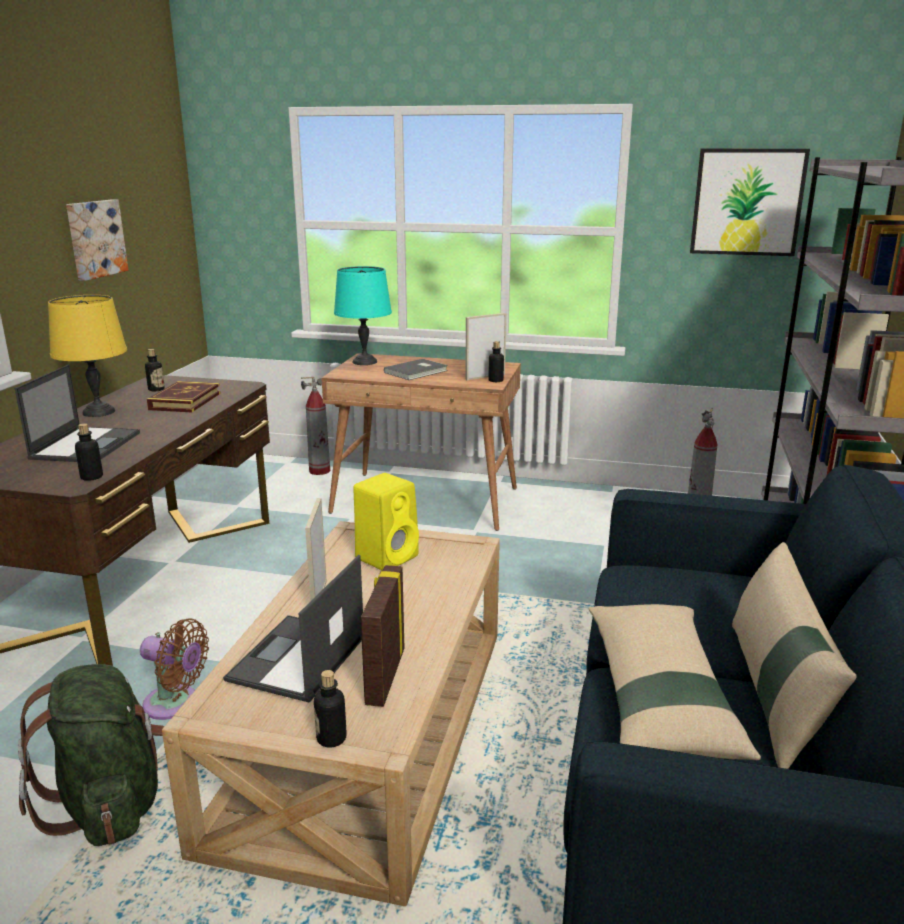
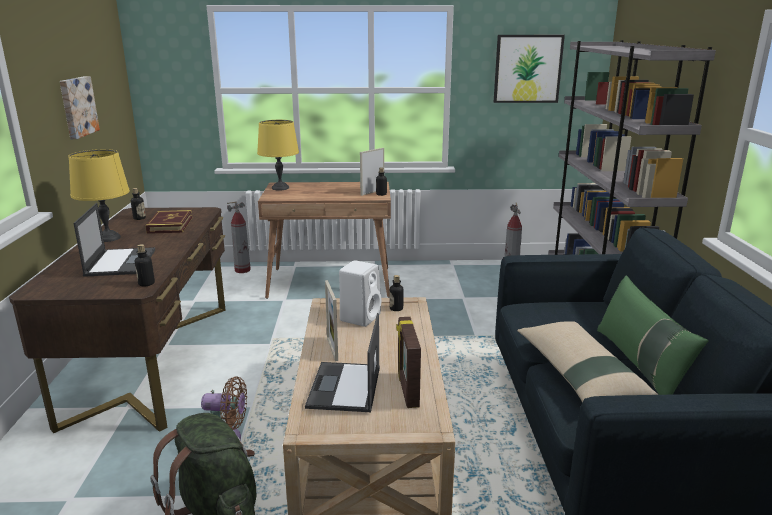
camera: 15 degrees left, 0 degrees up
(331, 738) = (399, 430): bottle -> bottle (396, 308)
(364, 362) = (280, 188): turquoise table lamp -> yellow table lamp
(388, 556) = (360, 317): yellow speaker -> white speaker
(417, 371) = (323, 192): grey book -> none
(775, 695) = (640, 364): beige pillow -> green pillow

